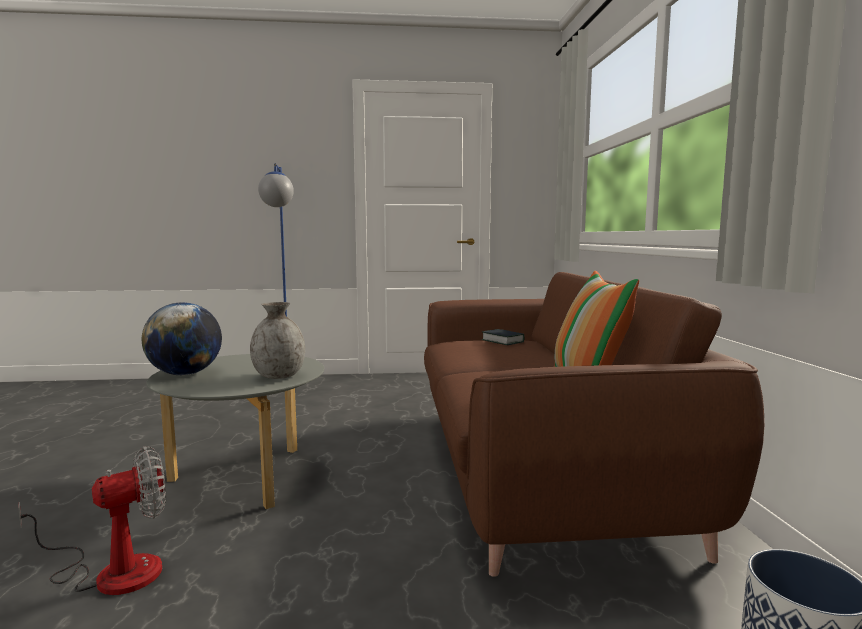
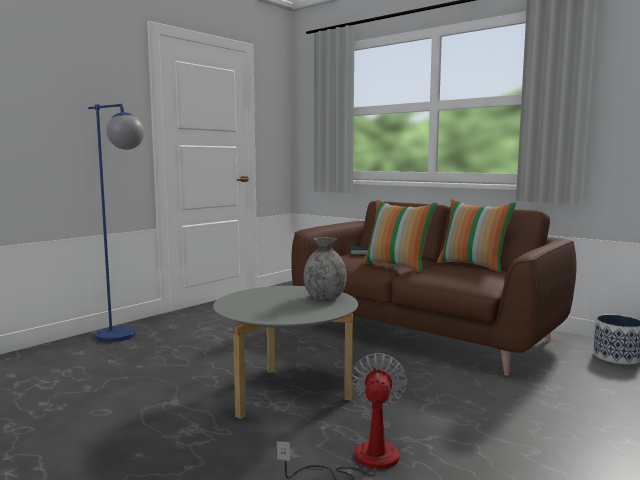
camera: 45 degrees left, 0 degrees up
(185, 374) = (258, 312): globe -> none
(484, 362) = (397, 266): none -> pillow

